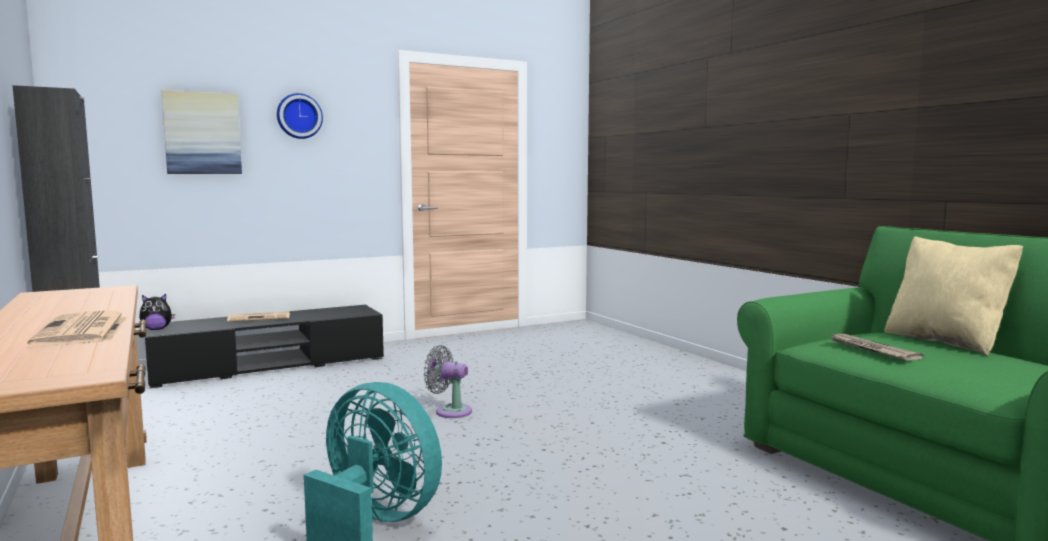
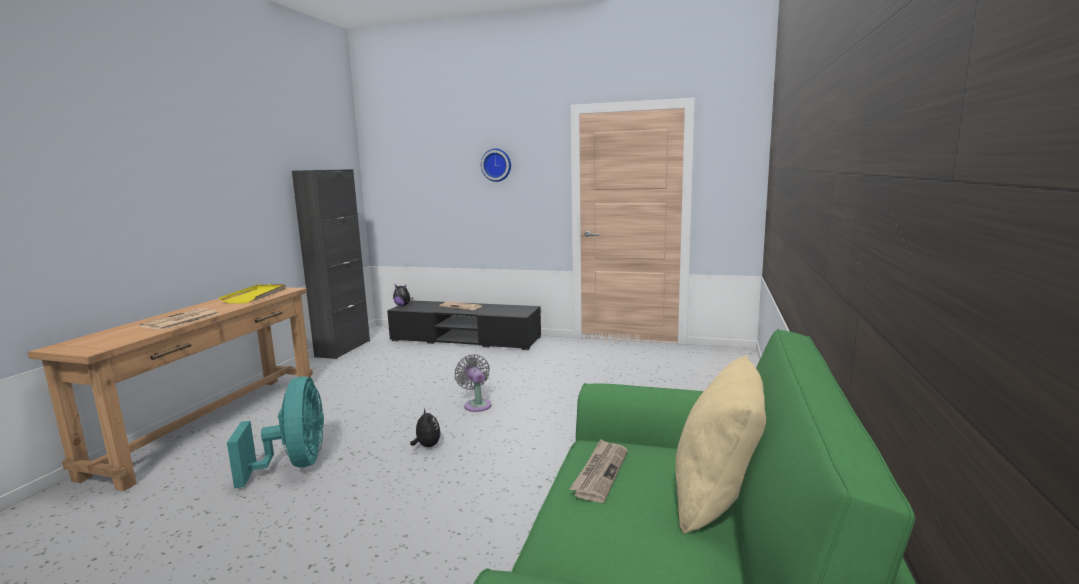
camera: 45 degrees right, 5 degrees up
(80, 299) = (255, 296): none -> yellow tray
(202, 133) = (439, 181): picture -> none
(490, 455) = (427, 446): none -> plush toy

